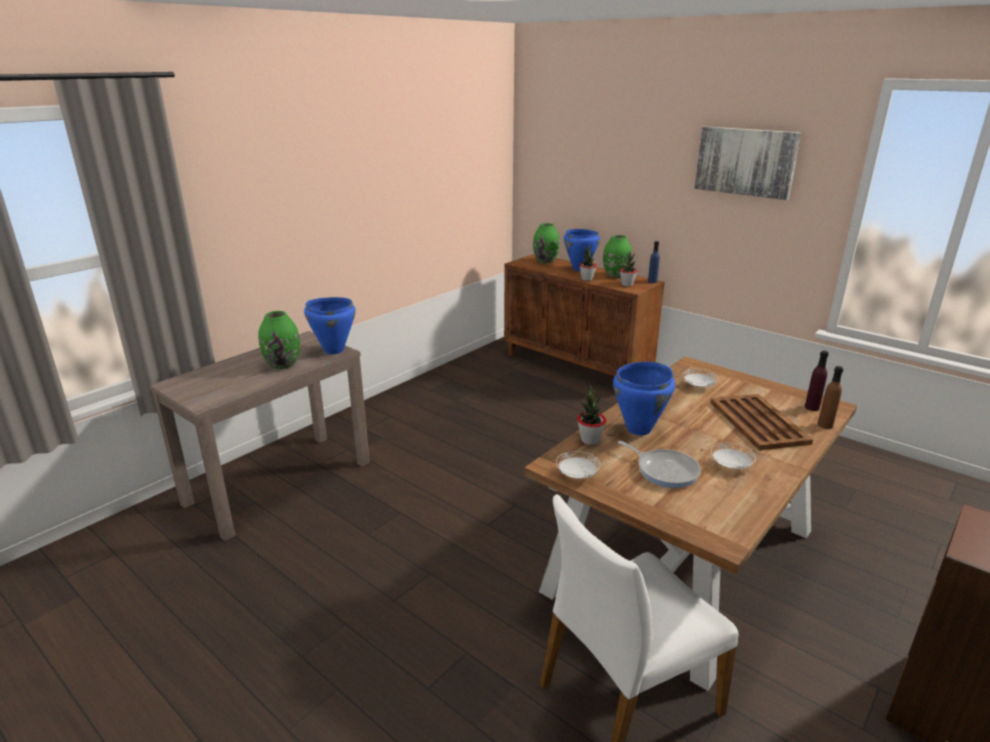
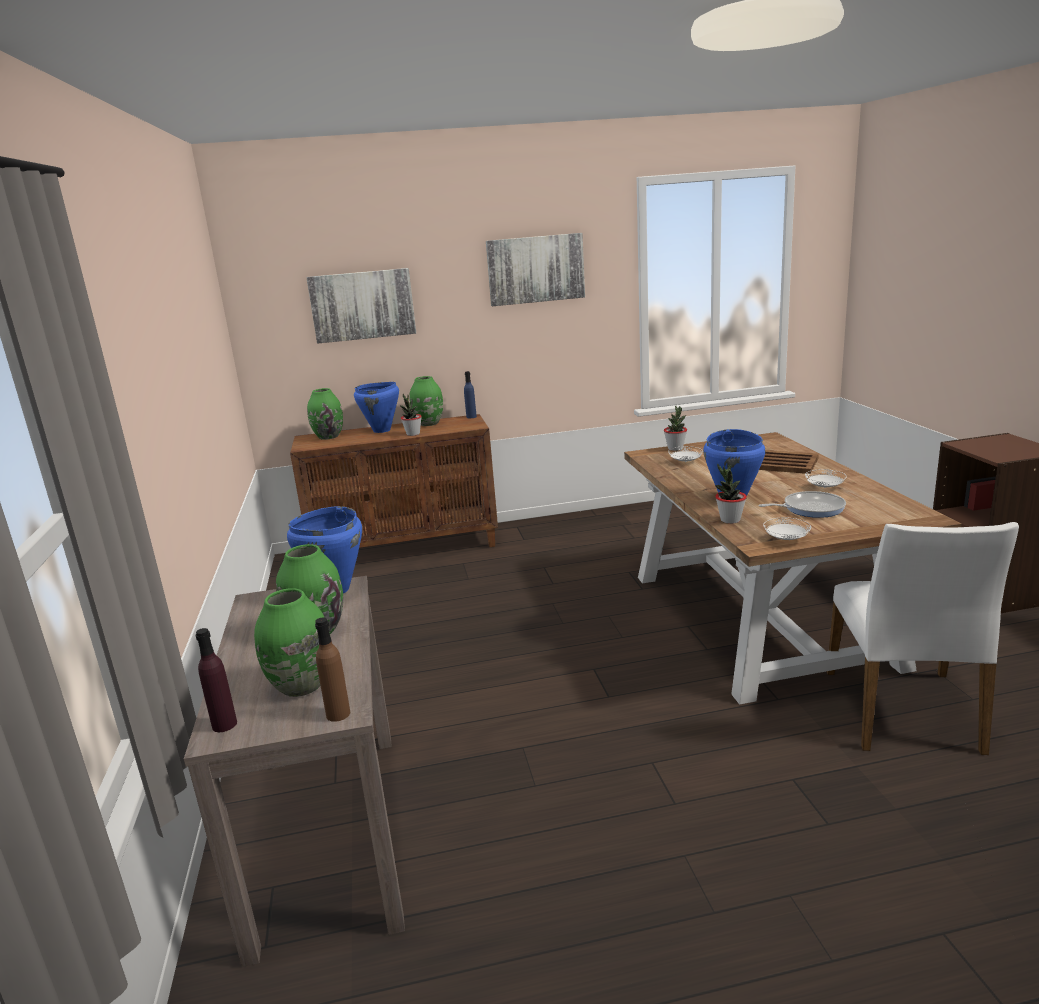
camera: 50 degrees left, 5 degrees down
(224, 383) = (301, 686): none -> green vase
(597, 165) = (362, 305): none -> picture
(627, 284) = (459, 425): potted plant -> potted plant (675, 448)
(812, 407) = (765, 443): purple bottle -> purple bottle (224, 724)
(825, 425) = (795, 447): brown bottle -> brown bottle (338, 714)

